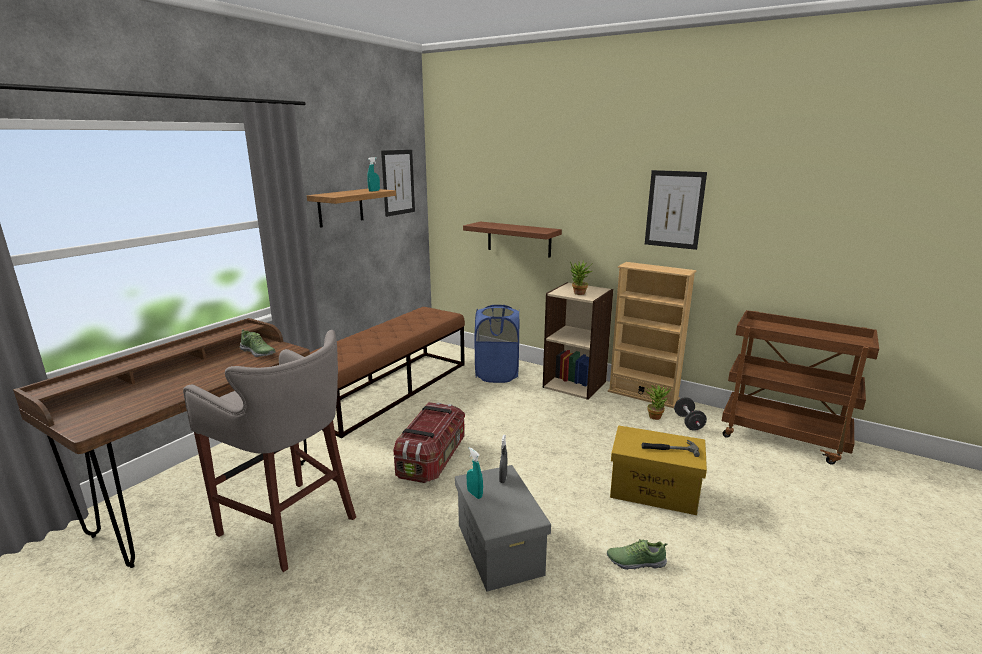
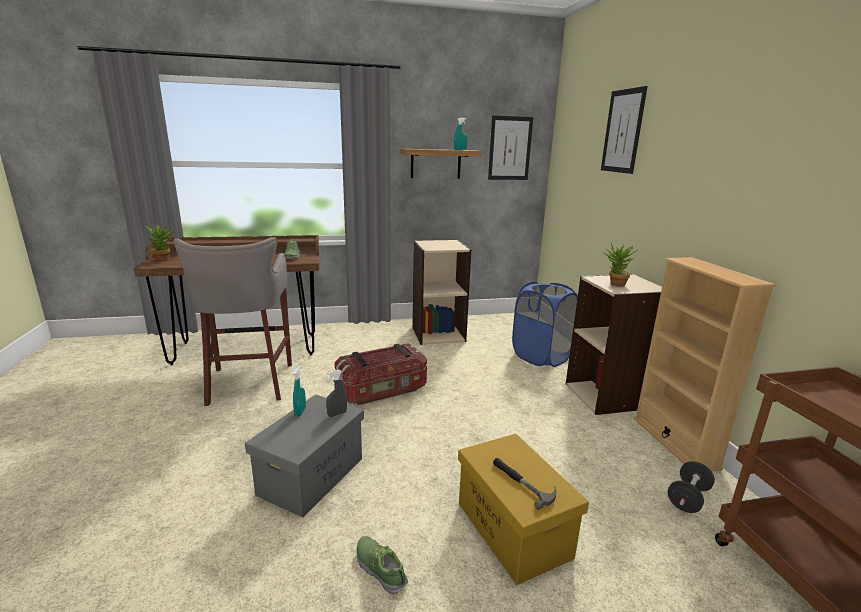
camera: 45 degrees right, 0 degrees up
(390, 389) = (438, 334): brown bench -> beige bookcase
(519, 239) = (603, 216): brown shelf -> none
(656, 416) = (652, 468): potted plant -> potted plant (165, 260)
(674, 209) = (763, 187): picture -> picture (623, 131)

